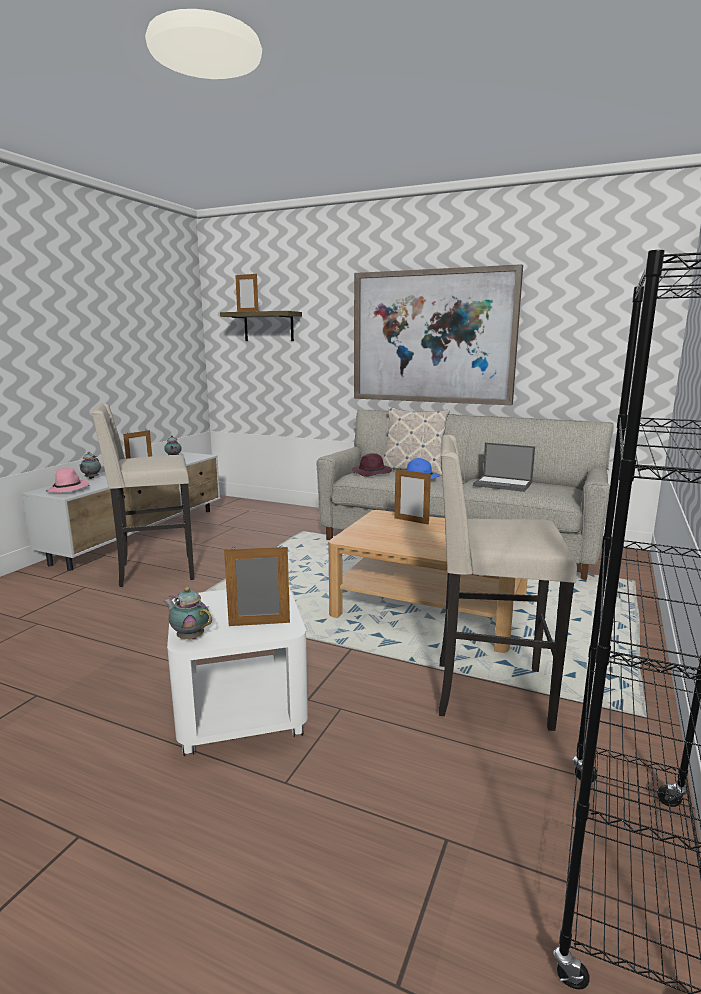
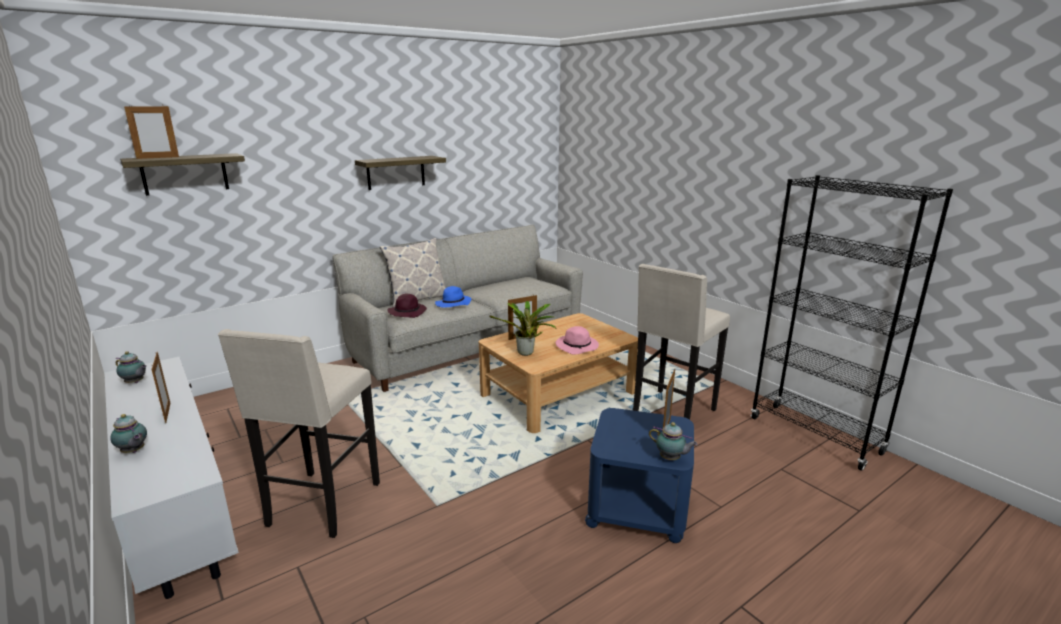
camera: 60 degrees left, 5 degrees up
(68, 489) = (171, 474): pink hat -> pink hat (577, 347)
(189, 637) = (671, 459): teapot -> teapot turned 120 degrees counterclockwise
(240, 712) = (638, 507): white side table -> blue side table
(371, 530) = (526, 354): none -> potted plant
(433, 337) = (396, 172): picture -> shelf
(503, 484) = (508, 288): laptop -> none

